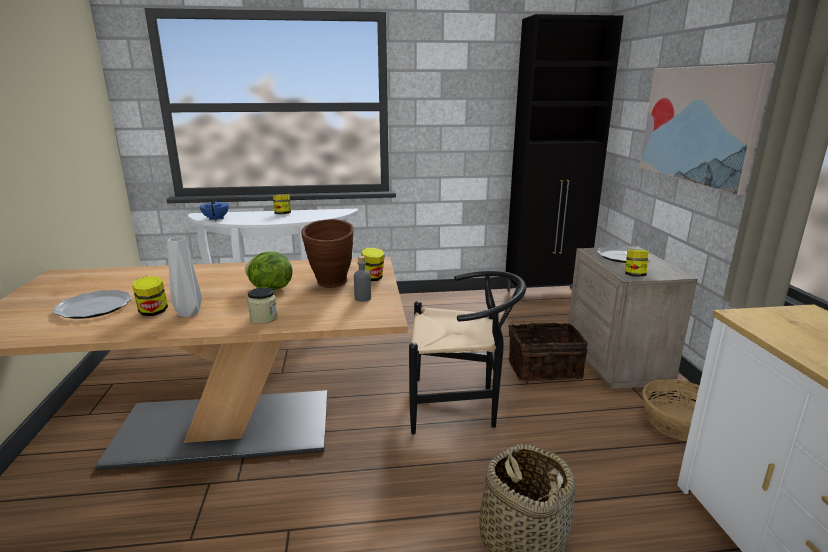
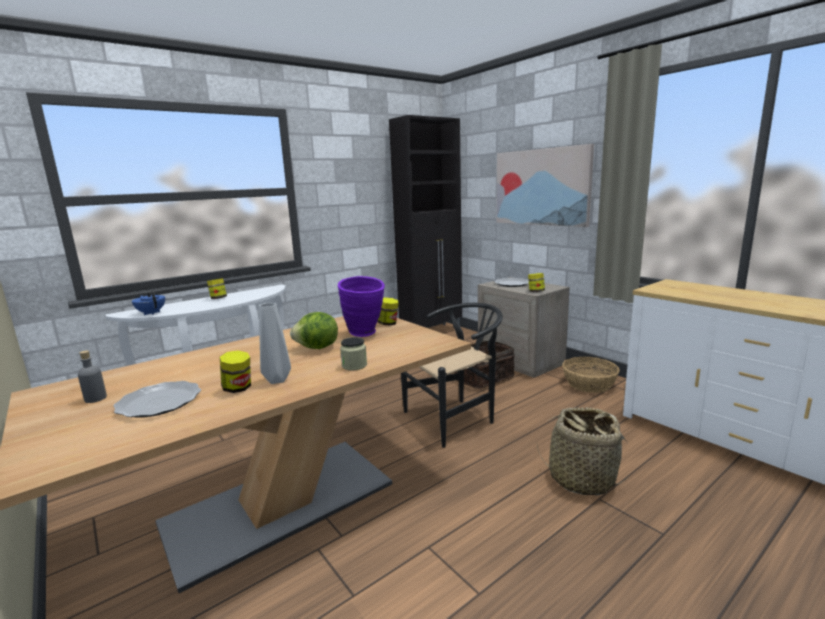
camera: 30 degrees left, 5 degrees down
(331, 285) = (365, 334): brown vase -> purple vase
(363, 298) = (407, 336): grey bottle -> grey bottle (95, 398)

